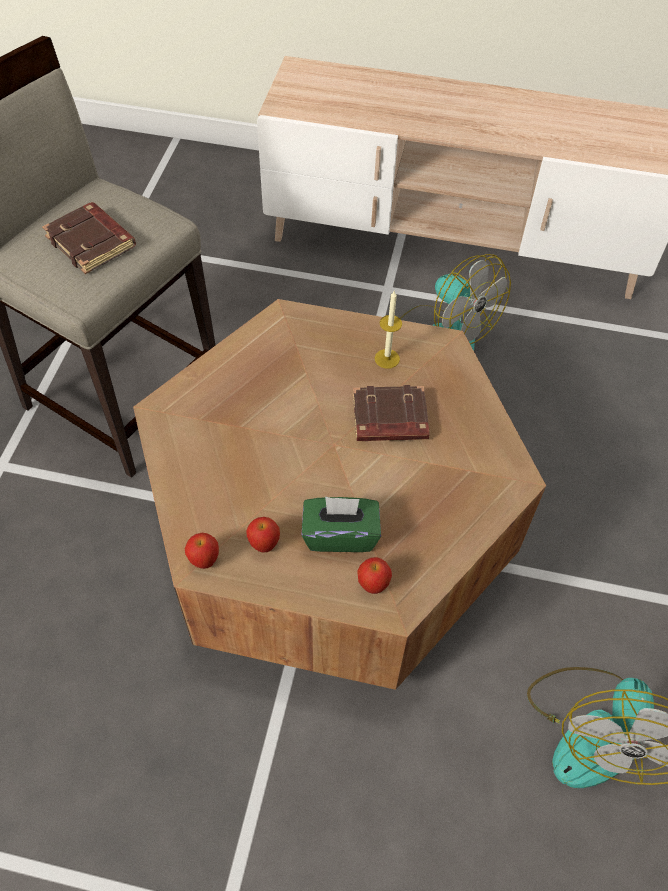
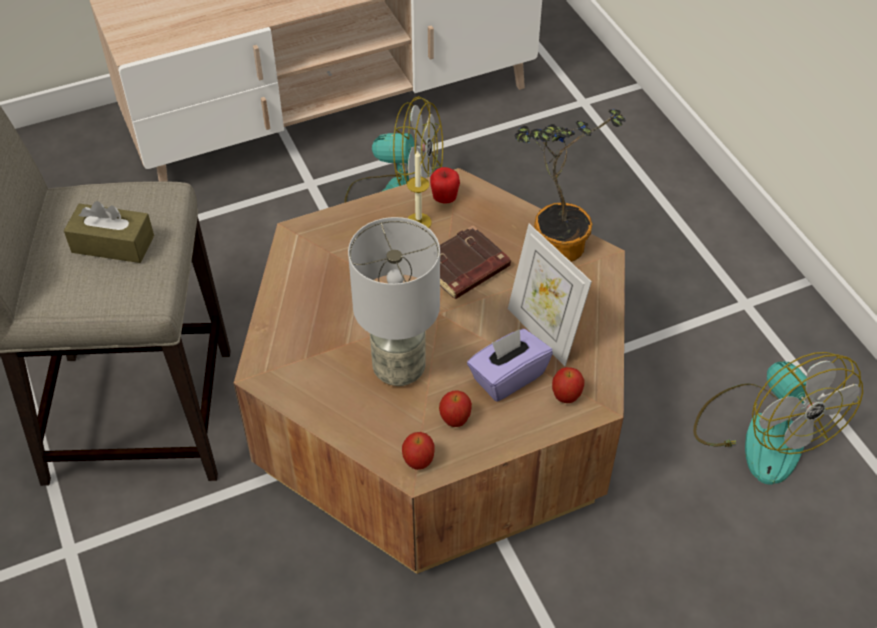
camera: 35 degrees left, 5 degrees down
(92, 242) = (113, 244): brown book -> brown tissue box
(260, 471) = (398, 368): none -> grey table lamp
(340, 535) = (507, 377): green tissue box -> purple tissue box
(405, 515) = (543, 332): none -> picture frame
(426, 351) = (444, 199): none -> apple
(488, 441) = (555, 241): none -> potted plant

